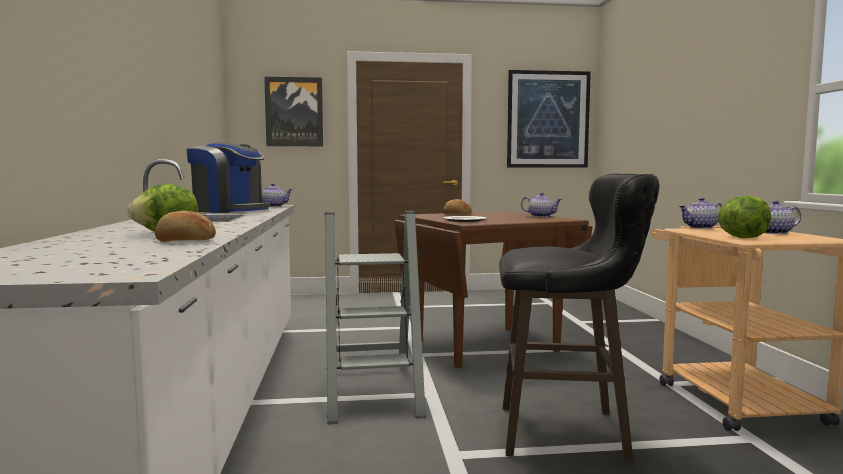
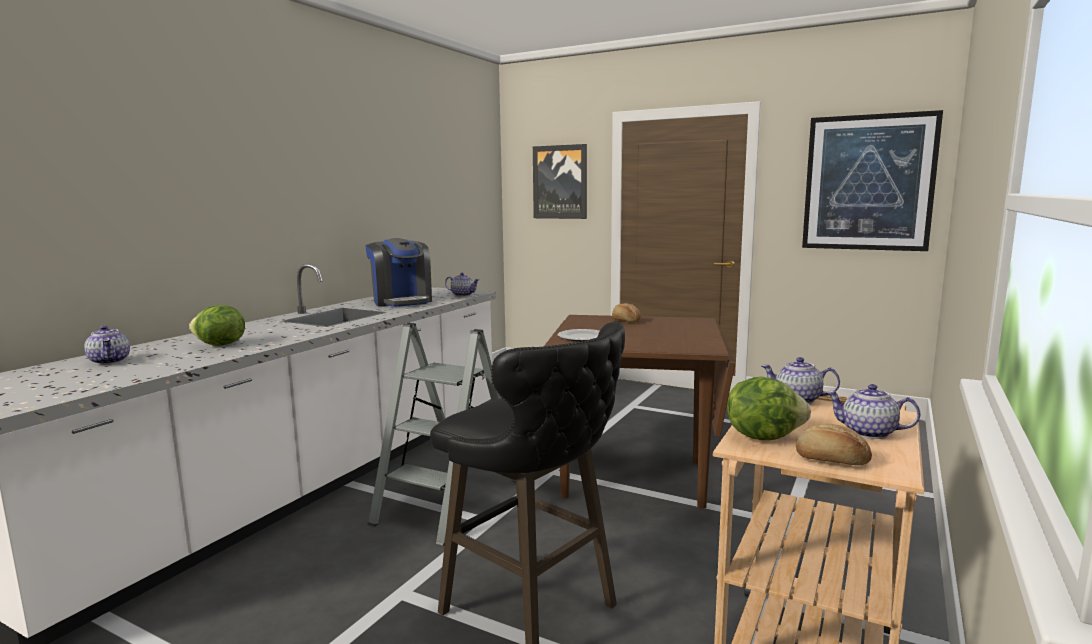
camera: 35 degrees right, 5 degrees up
(185, 241) = (185, 361): bread -> bread (832, 461)
(541, 216) = (701, 337): teapot -> teapot (110, 361)

